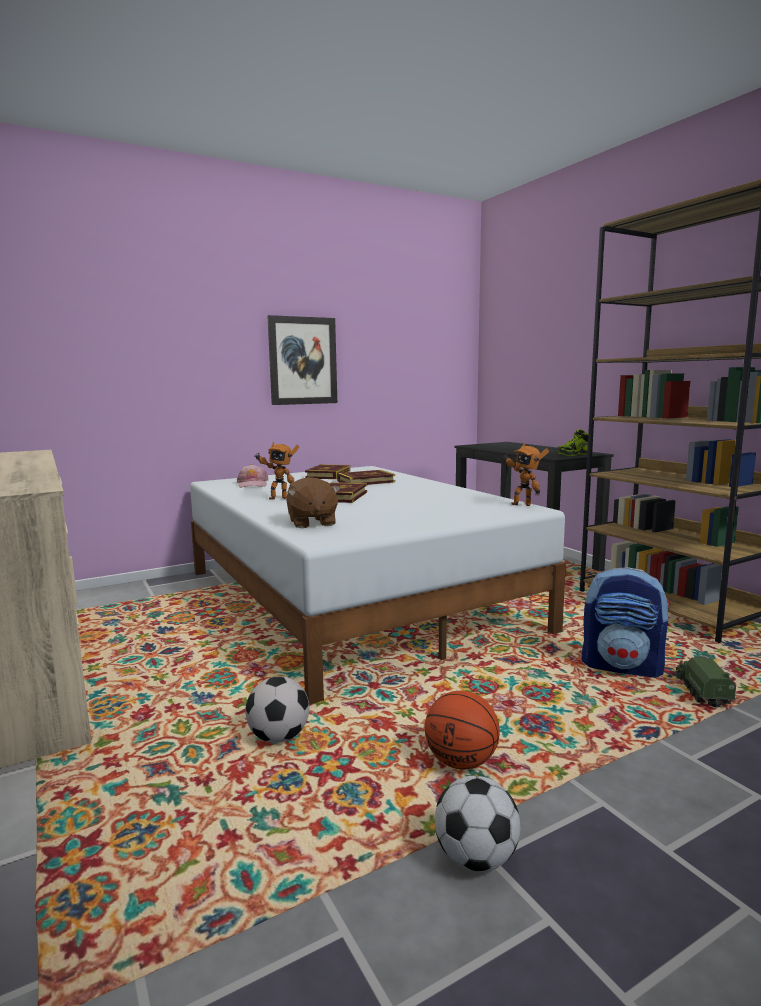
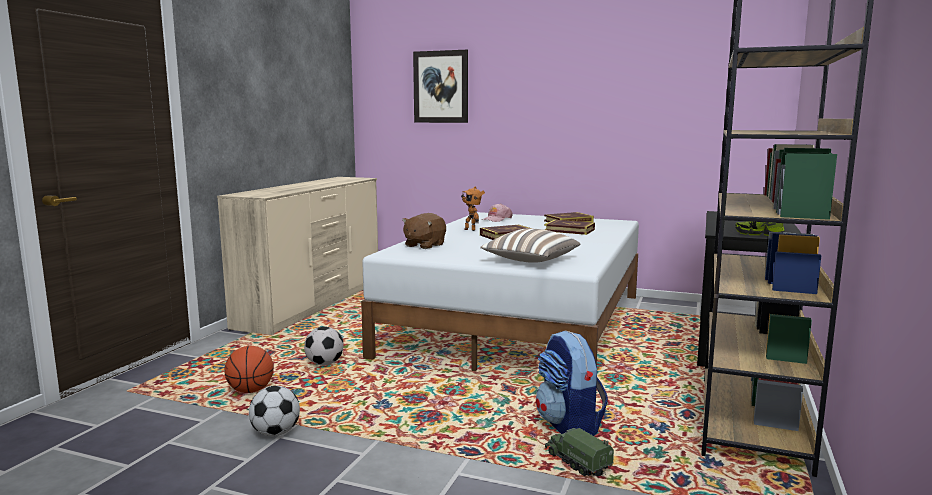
camera: 50 degrees right, 0 degrees up
(303, 361) = (578, 120): picture -> picture (441, 87)
(461, 762) = (357, 408): basketball -> basketball (251, 390)
(469, 512) = (530, 261): none -> pillow
(521, 504) = (589, 266): toy robot -> none
(702, 691) = (577, 462): toy truck -> toy truck turned 90 degrees counterclockwise

